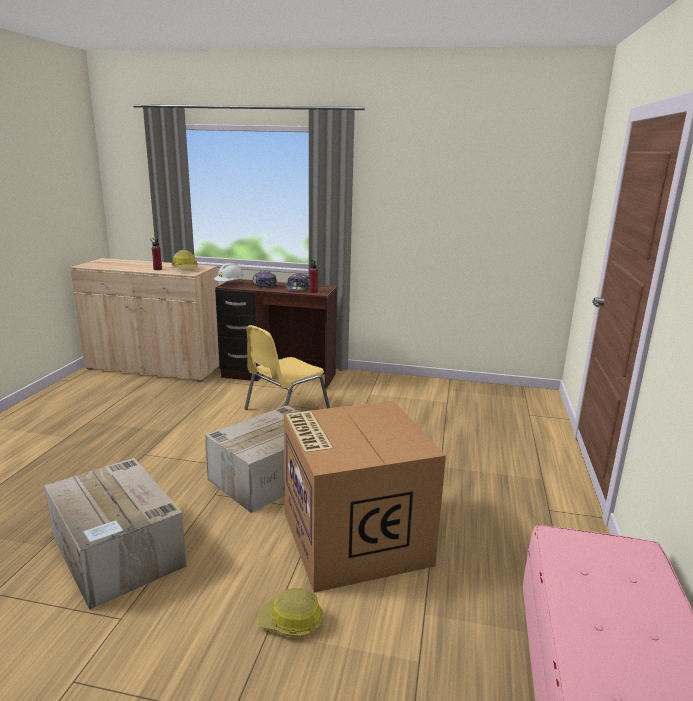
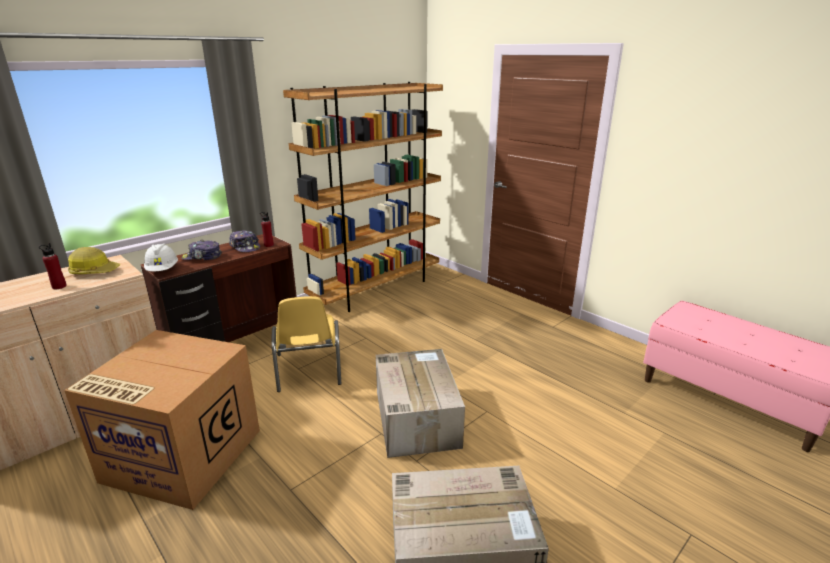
camera: 55 degrees left, 5 degrees up
(291, 622) = (609, 473): hard hat -> none
(353, 537) = (532, 409): cardboard box -> cardboard box (181, 456)
(451, 389) = (376, 289): none -> brown bookcase

